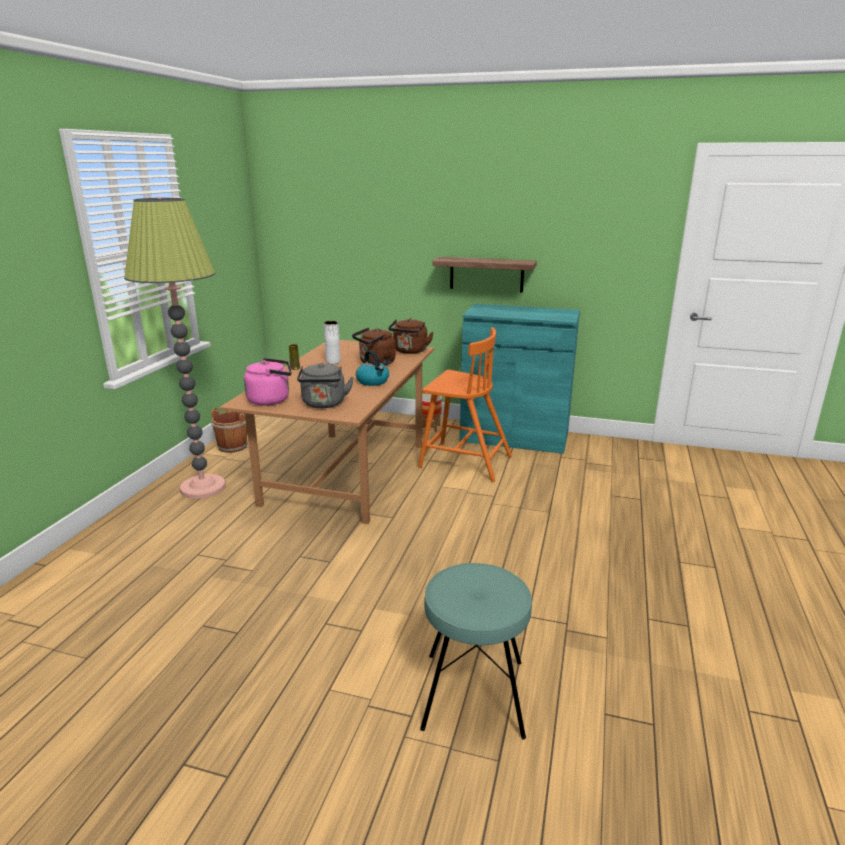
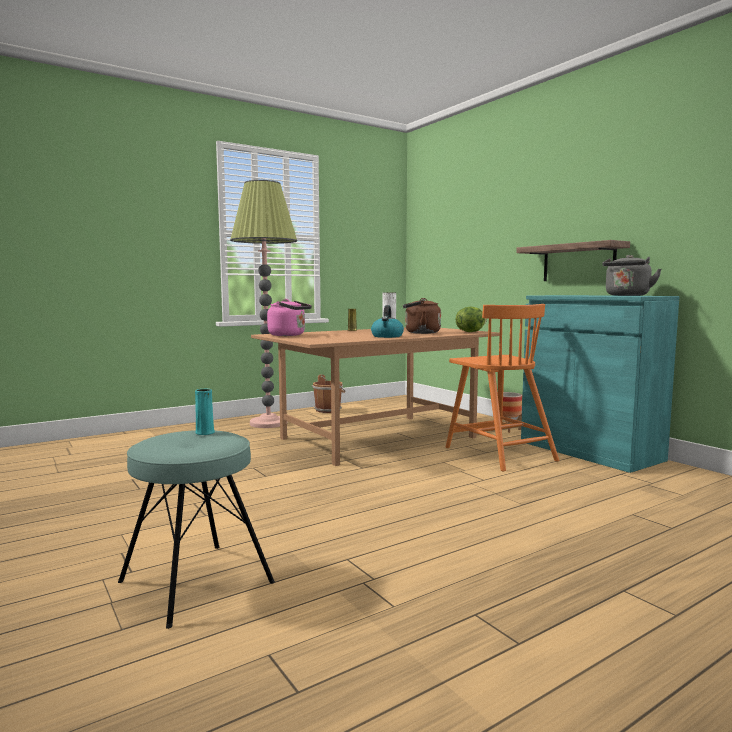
camera: 40 degrees right, 15 degrees down
(324, 404) = (315, 338): grey kettle -> grey kettle (627, 295)
(410, 351) = (470, 332): brown kettle -> lettuce
(461, 574) = (205, 432): none -> turquoise vase

